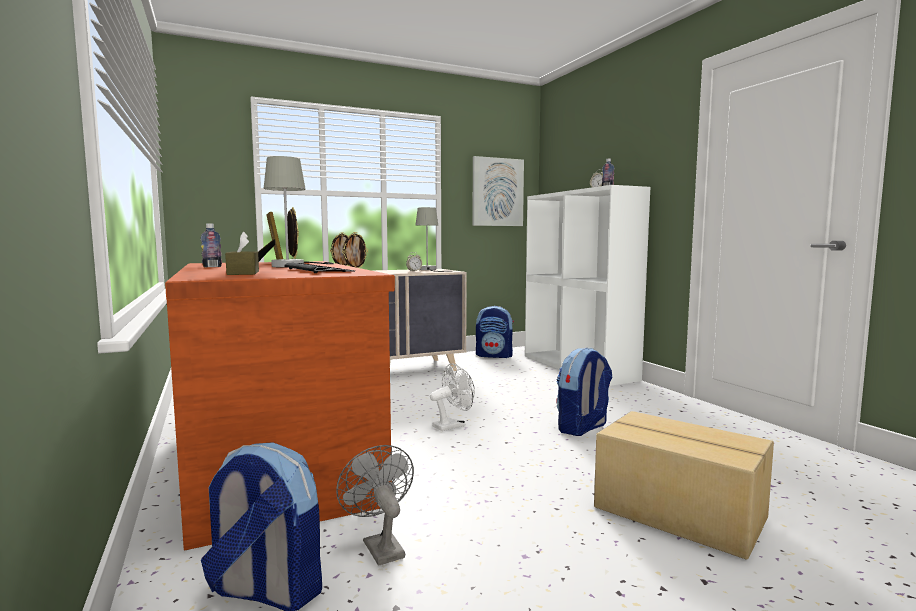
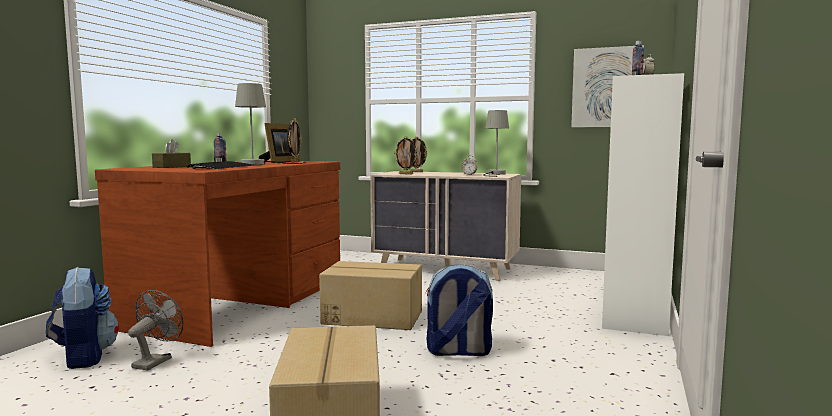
camera: 45 degrees right, 0 degrees up
(452, 425) = (372, 317): white fan -> cardboard box
(494, 356) = (576, 276): backpack -> none

